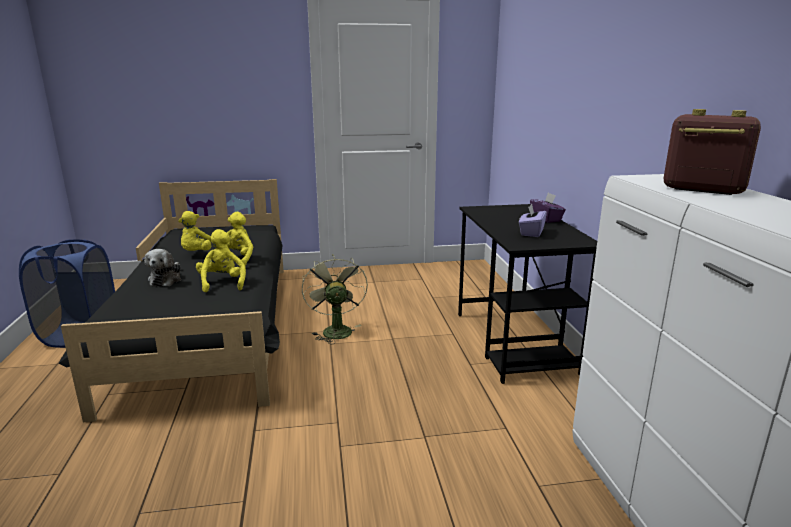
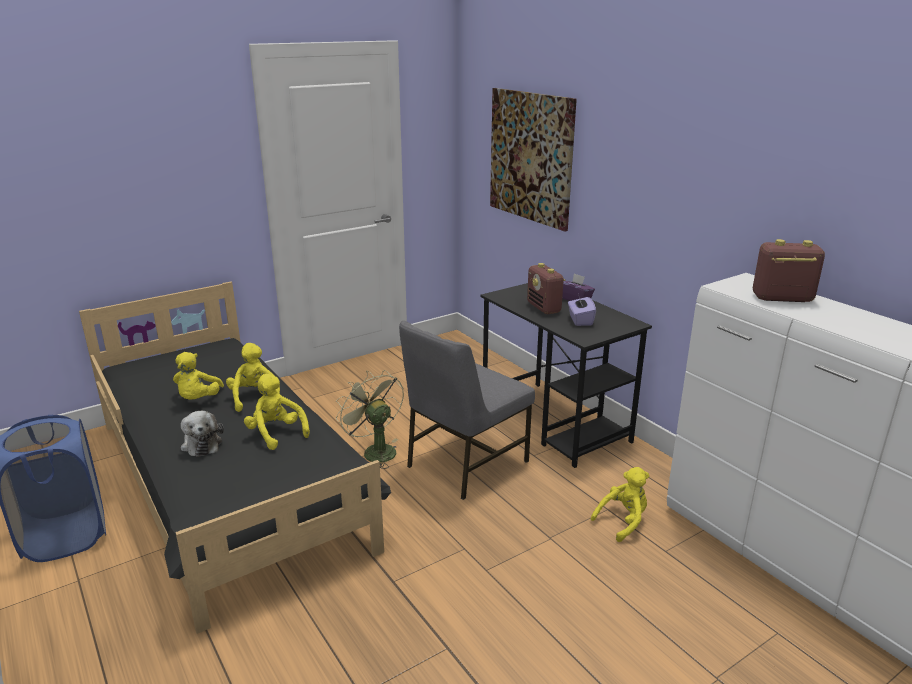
camera: 25 degrees left, 5 degrees up
(400, 356) = (465, 463): none -> grey chair
(506, 221) = (544, 308): none -> radio
(513, 443) = (623, 521): none -> yellow plush toy
(536, 85) = (531, 157): none -> picture

